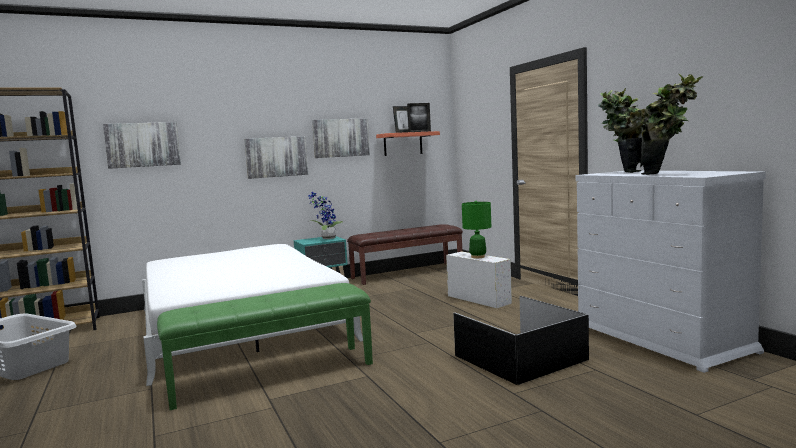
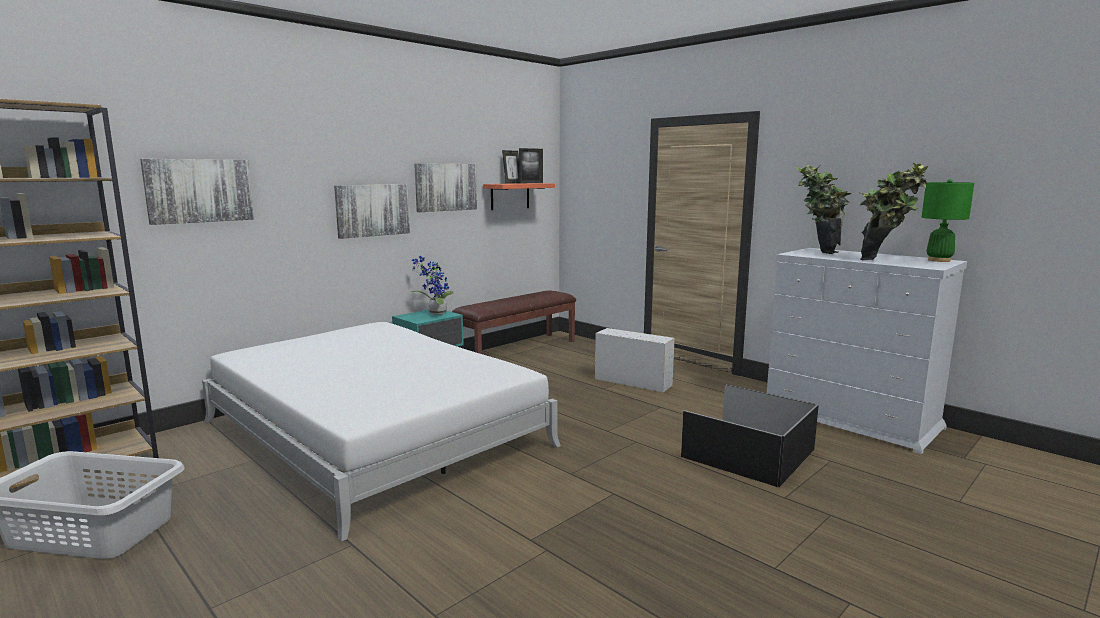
camera: 20 degrees left, 5 degrees up
(272, 374) = (497, 504): green bench -> none
(478, 257) = (636, 335): green table lamp -> green table lamp (939, 260)

